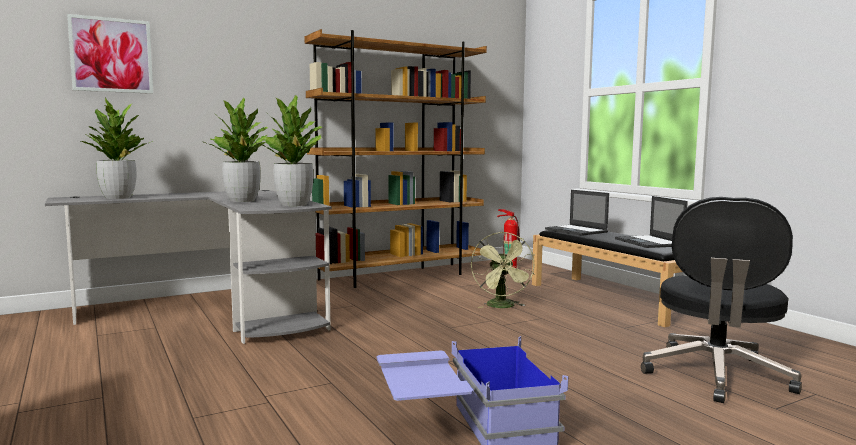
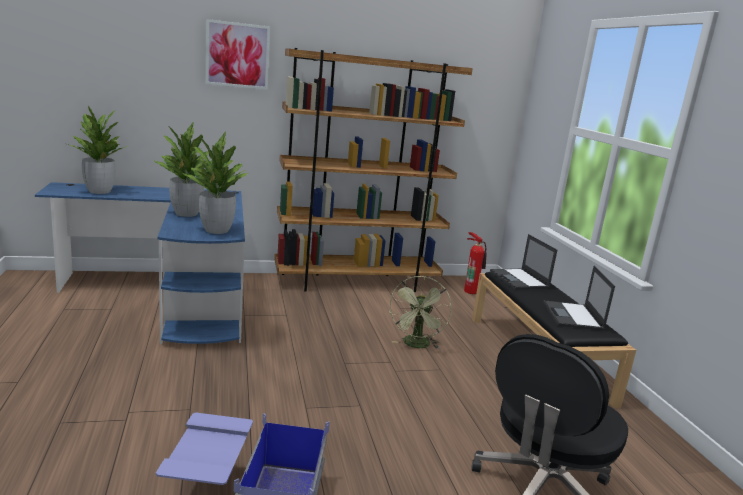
camera: 15 degrees right, 10 degrees up
(111, 55) = (106, 62): picture -> picture (237, 55)
(217, 310) = (171, 298): grey desk -> blue desk

